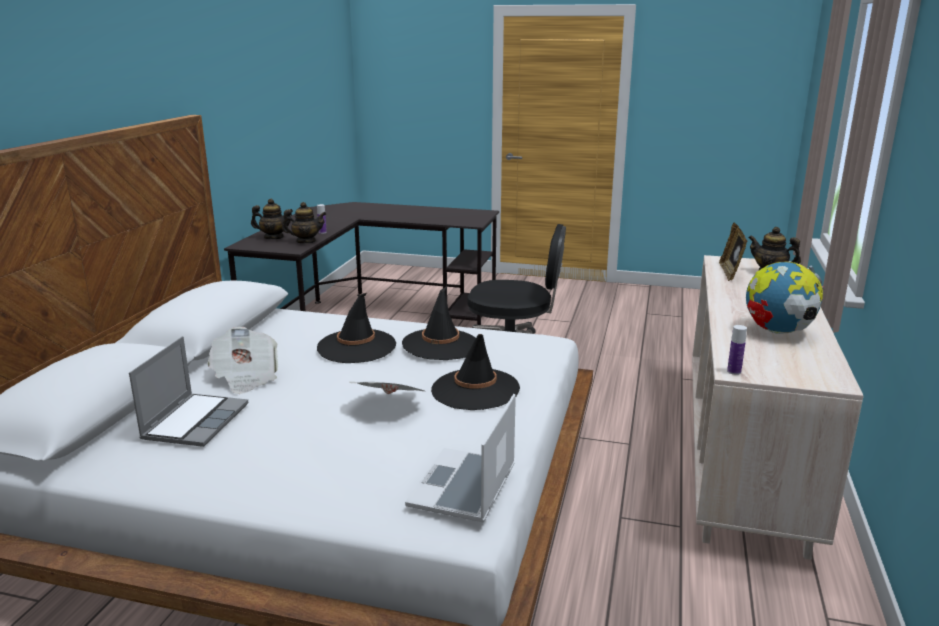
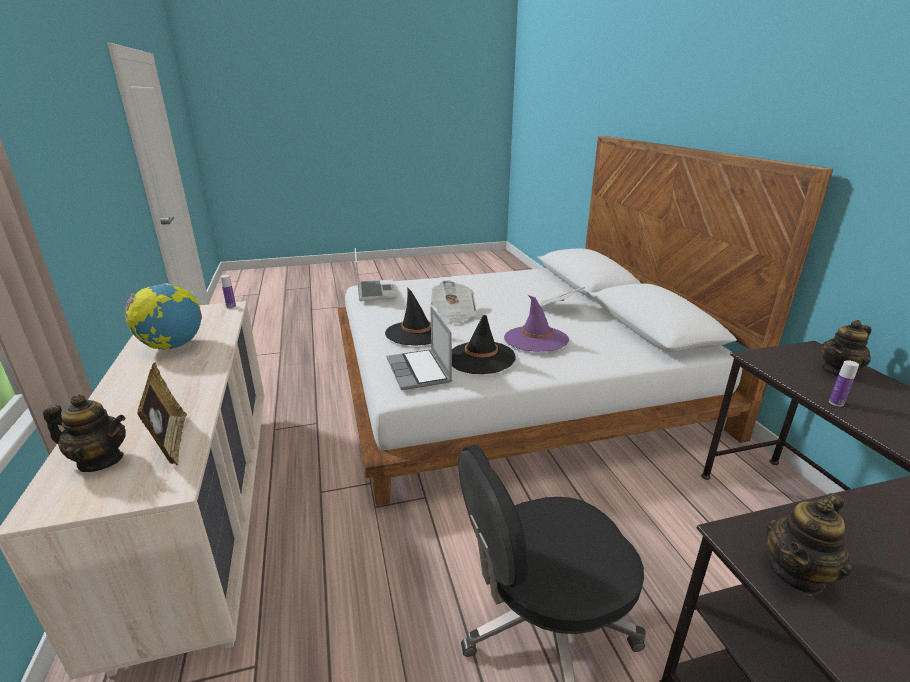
camera: 150 degrees right, 5 degrees up
(195, 421) = (532, 288): laptop -> laptop (420, 371)
(306, 241) = (789, 375): teapot -> teapot (797, 574)
(356, 347) = (536, 339): black hat -> purple hat

